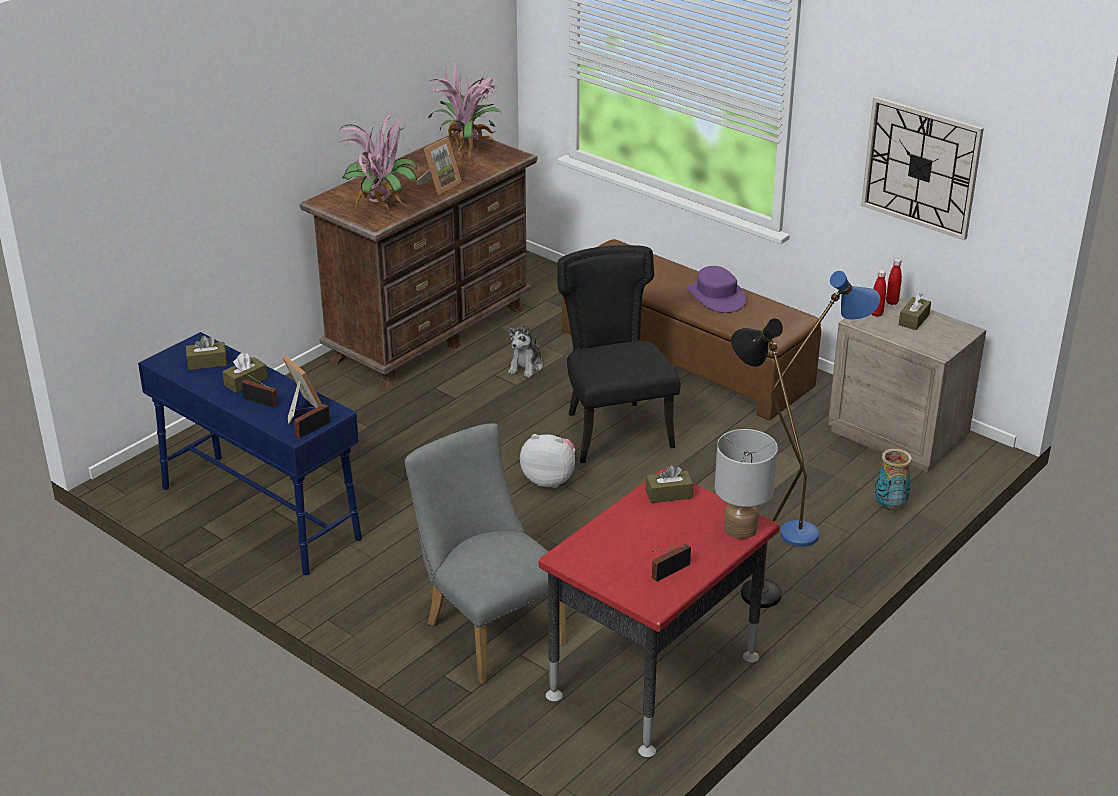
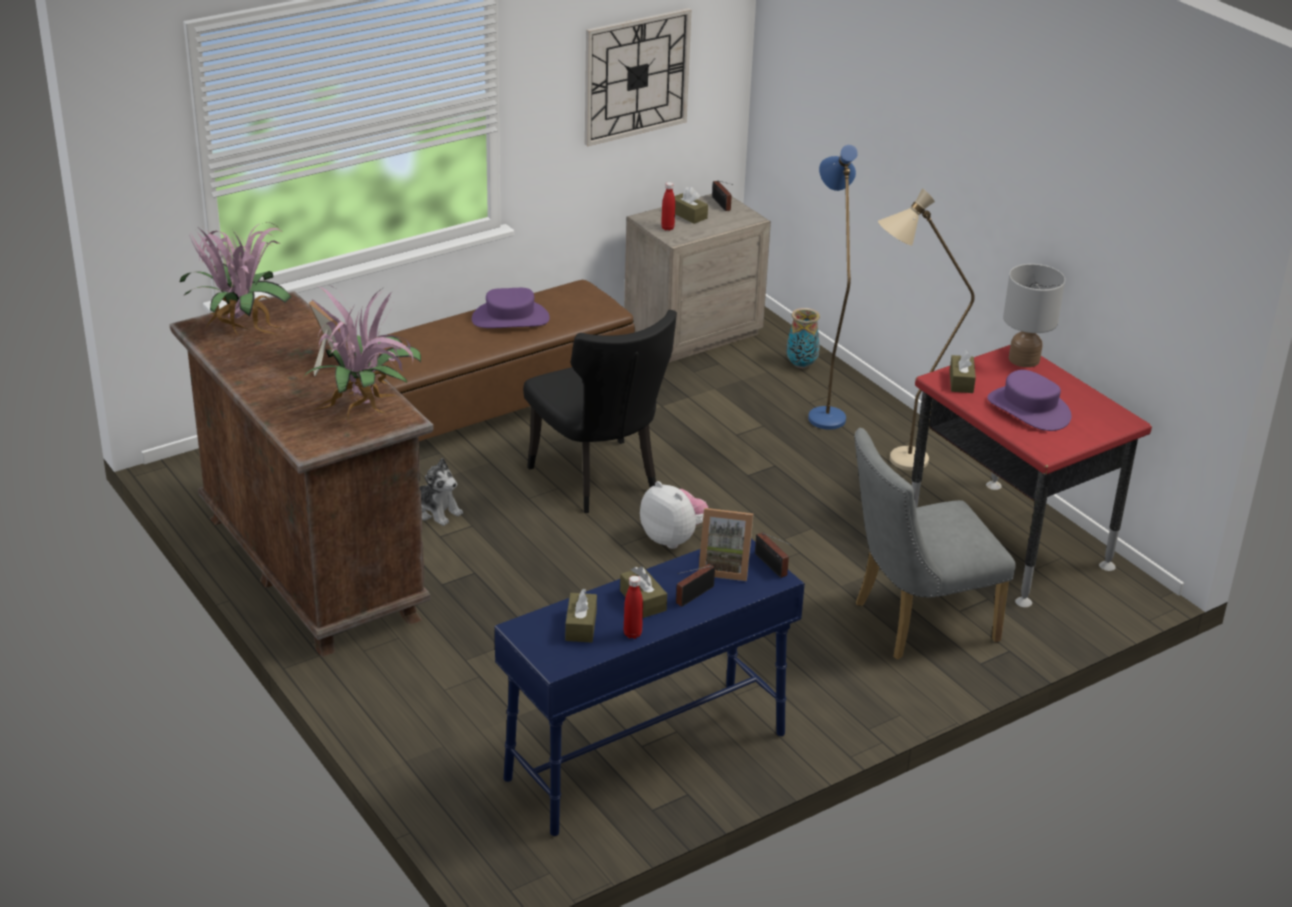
camera: 75 degrees left, 0 degrees up
(301, 409) = (724, 567): picture frame -> picture frame turned 150 degrees counterclockwise
(549, 479) = (673, 538): plush toy -> plush toy turned 105 degrees clockwise
(614, 429) = (599, 480): black chair -> black chair turned 120 degrees counterclockwise
(640, 539) = (1029, 409): none -> purple hat
(668, 572) = (1081, 405): radio -> radio (721, 204)
(750, 586) = (895, 462): black floor lamp -> beige floor lamp
(892, 302) = (650, 216): red bottle -> red bottle (632, 634)

